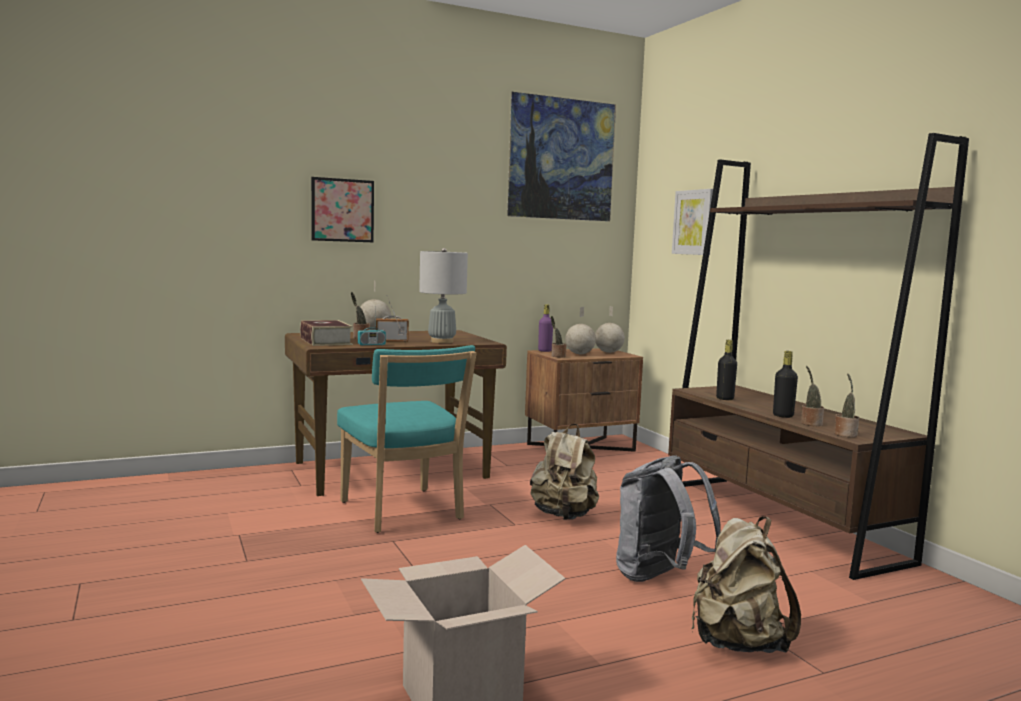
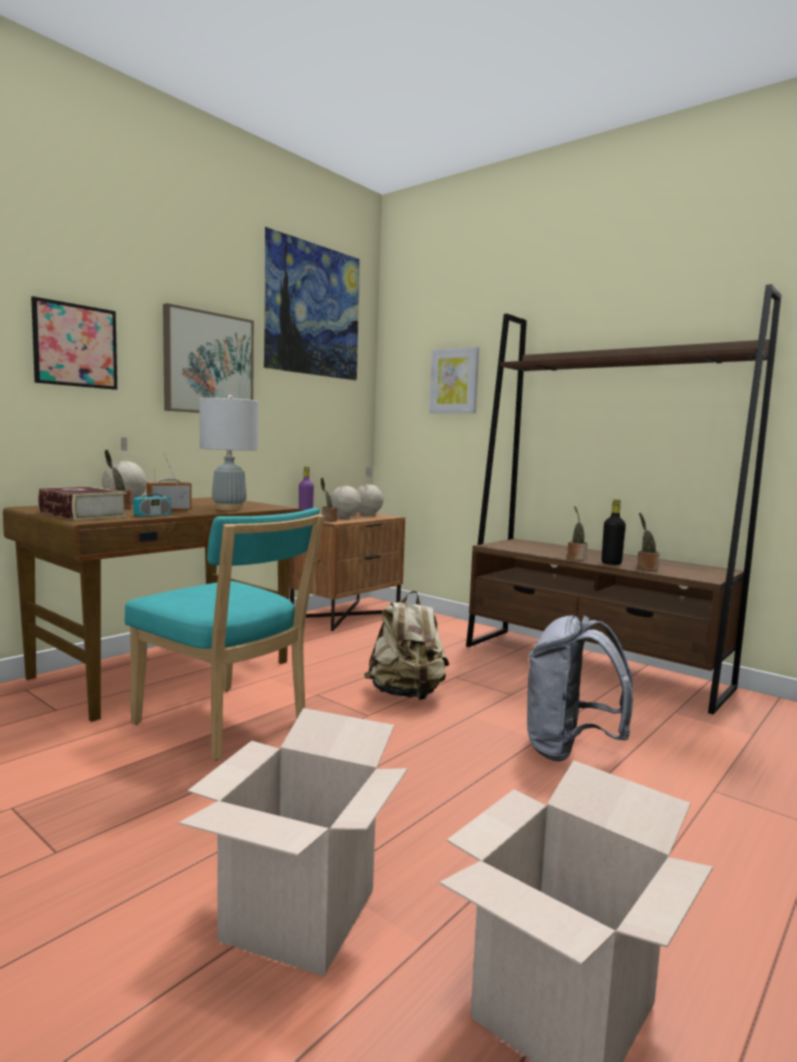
camera: 25 degrees left, 0 degrees up
(352, 620) = (299, 915): none -> cardboard box
(454, 216) = (208, 363): none -> picture
(725, 399) = (534, 551): black bottle -> none
(737, 644) = (721, 814): beige backpack -> none
(845, 434) = (690, 575): potted plant -> potted plant (576, 558)

